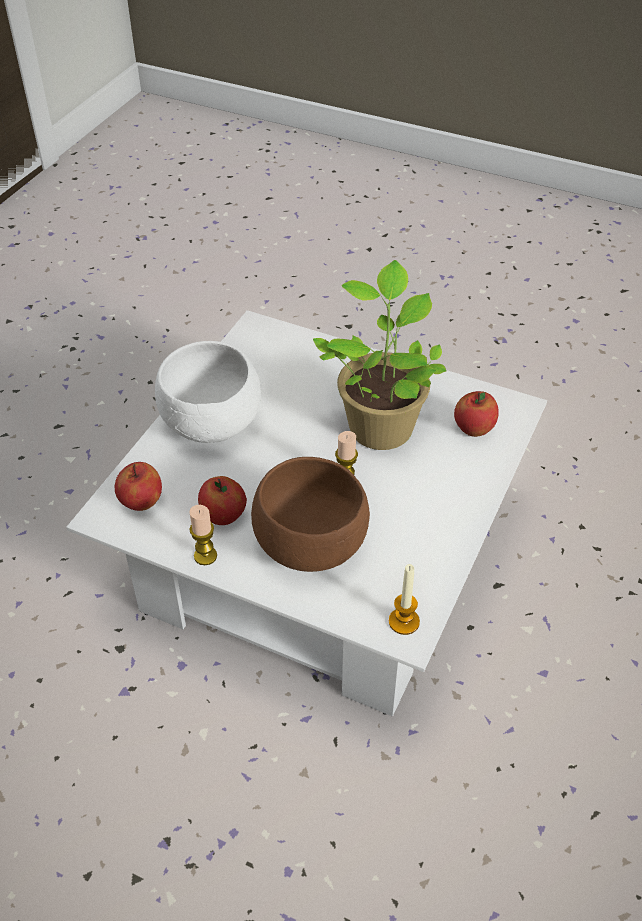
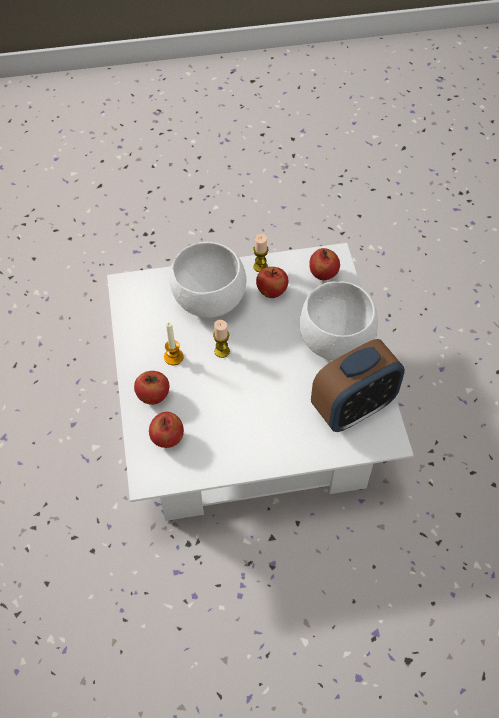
camera: 145 degrees right, 10 degrees up
(260, 364) = (353, 408): none -> alarm clock
(313, 545) = (209, 302): brown bowl -> white bowl
(380, 424) = (232, 406): potted plant -> none
(404, 621) = (131, 290): candle -> candle (173, 357)
(462, 476) = (153, 396): none -> apple

